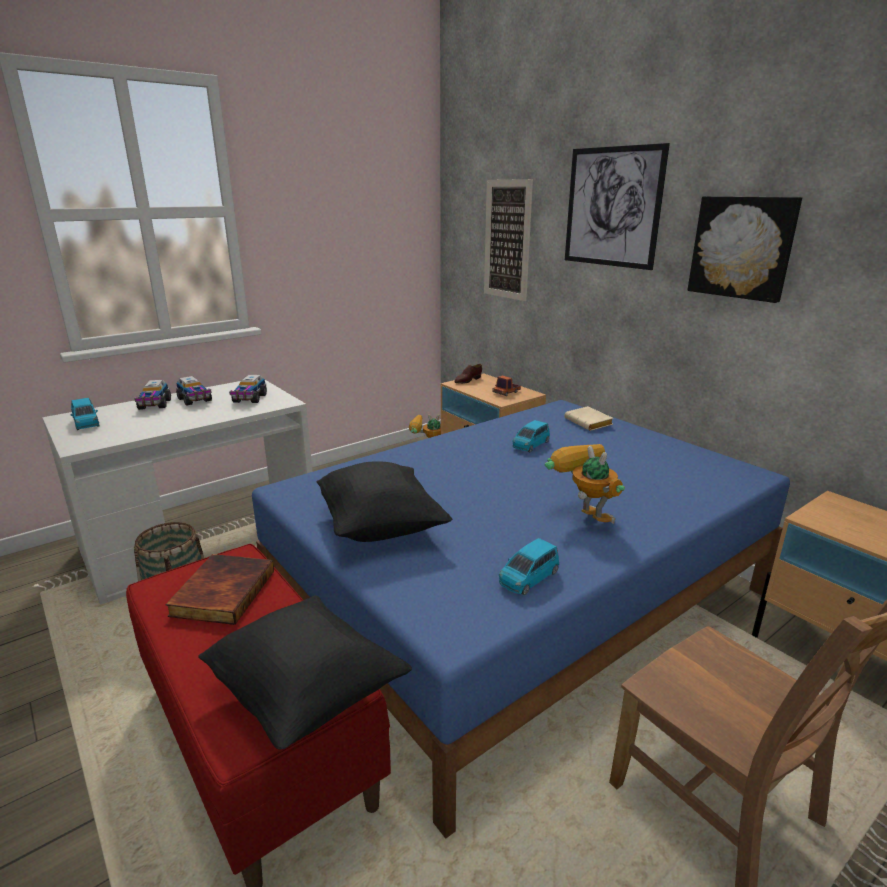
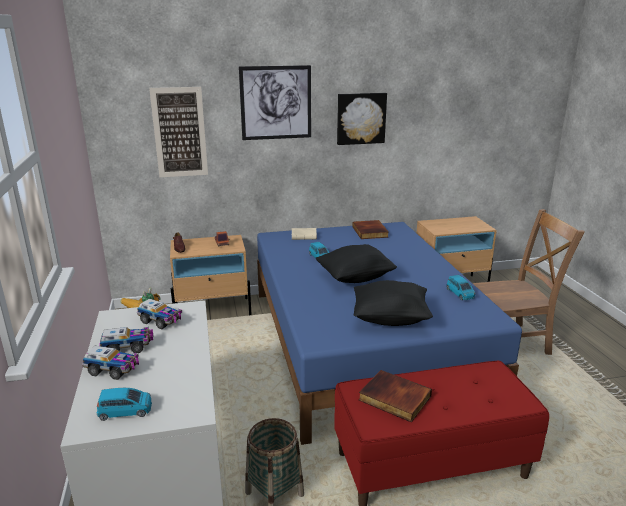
camera: 65 degrees left, 0 degrees up
(306, 694) = (496, 380): black pillow -> black pillow (355, 278)
(581, 515) = (411, 268): toy robot -> none
(684, 459) = (371, 232): none -> book

